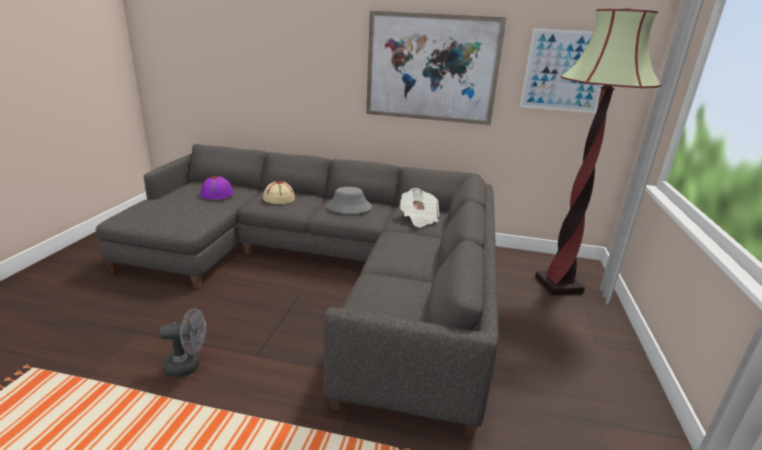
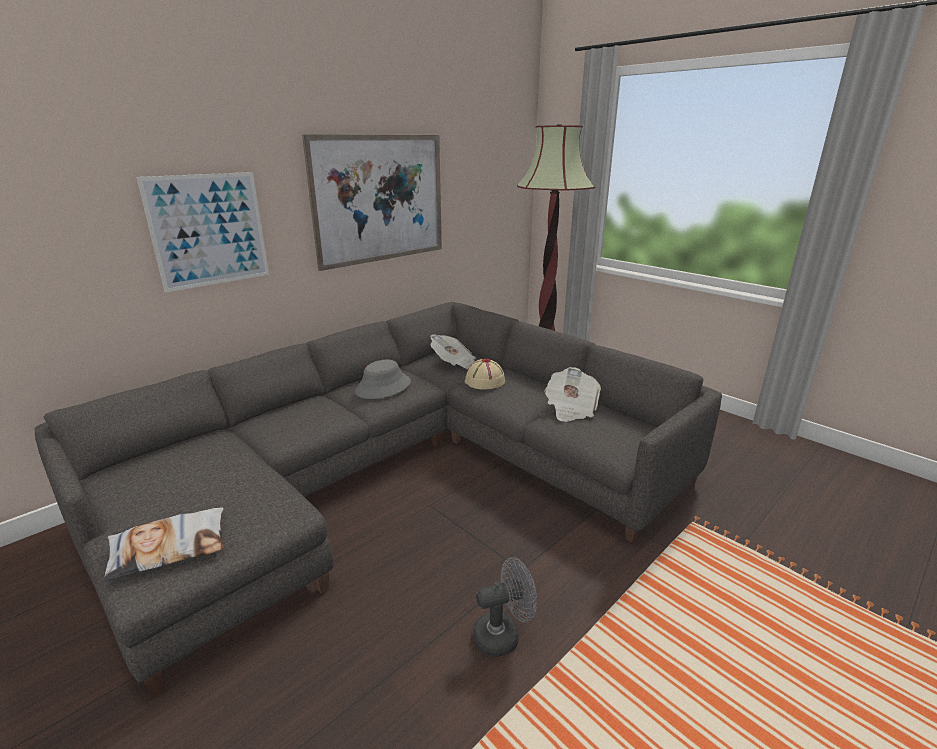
camera: 55 degrees left, 0 degrees up
(145, 214) = (169, 548): none -> pillow
(188, 366) = (503, 635): grey fan -> grey fan turned 45 degrees clockwise
(217, 194) = (204, 461): purple hat -> none
(278, 198) = (294, 420): beige hat -> beige hat (484, 381)
(404, 281) = (570, 408): none -> newspaper
(565, 71) = (485, 183): picture -> picture (209, 230)

